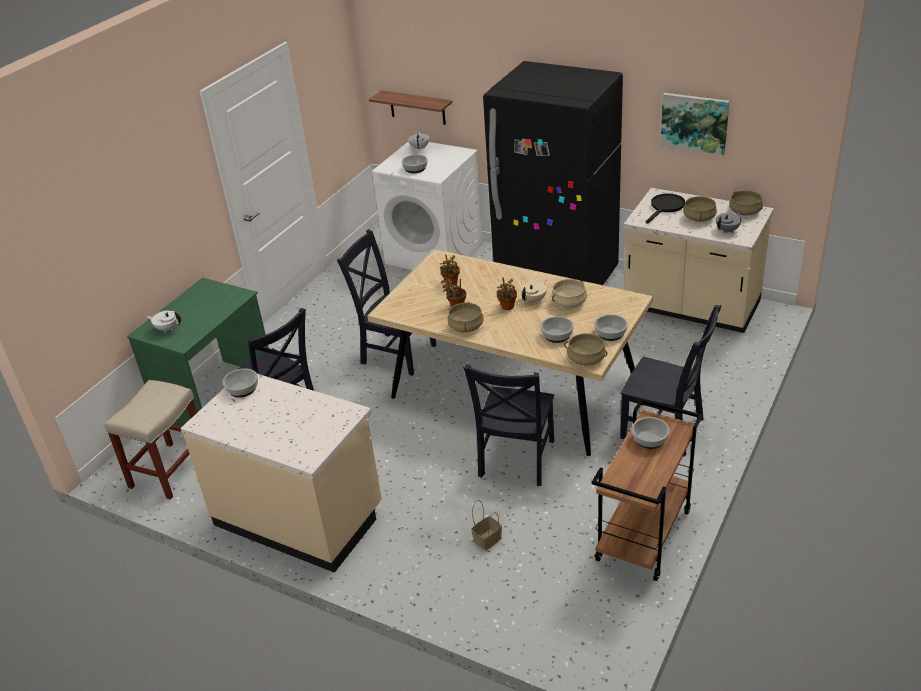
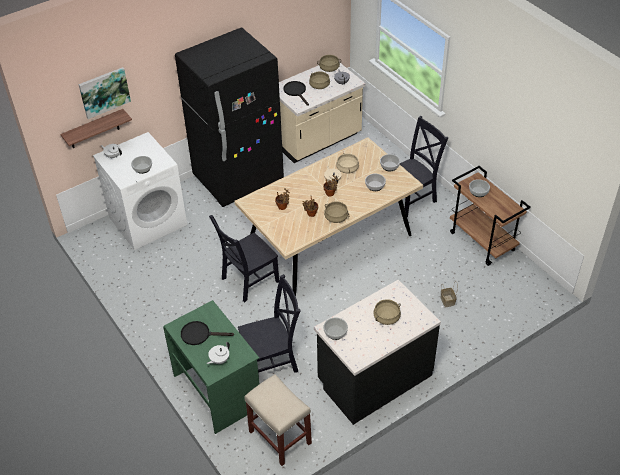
camera: 65 degrees left, 10 degrees up
(200, 303) = (200, 334): none -> black frying pan
(299, 516) = (374, 378): beige counter -> black counter
(515, 461) = (394, 265): black chair -> none
(586, 359) = (405, 184): beige cooking pot -> beige cooking pot (386, 318)
(694, 123) = (287, 34): picture -> picture (104, 92)

